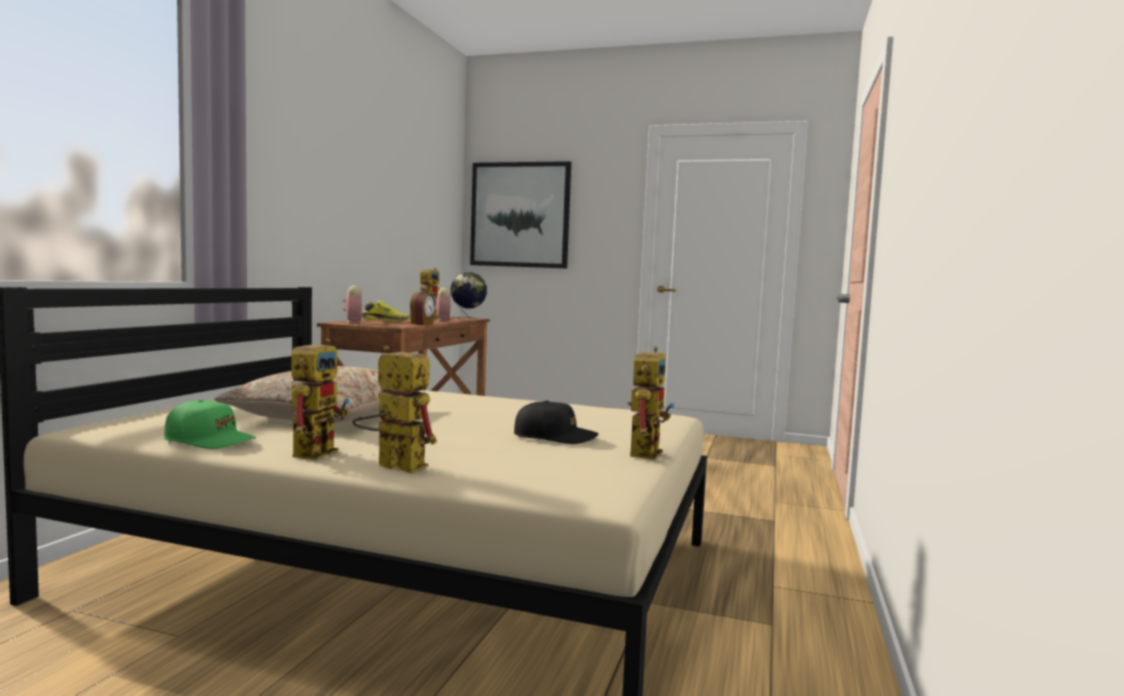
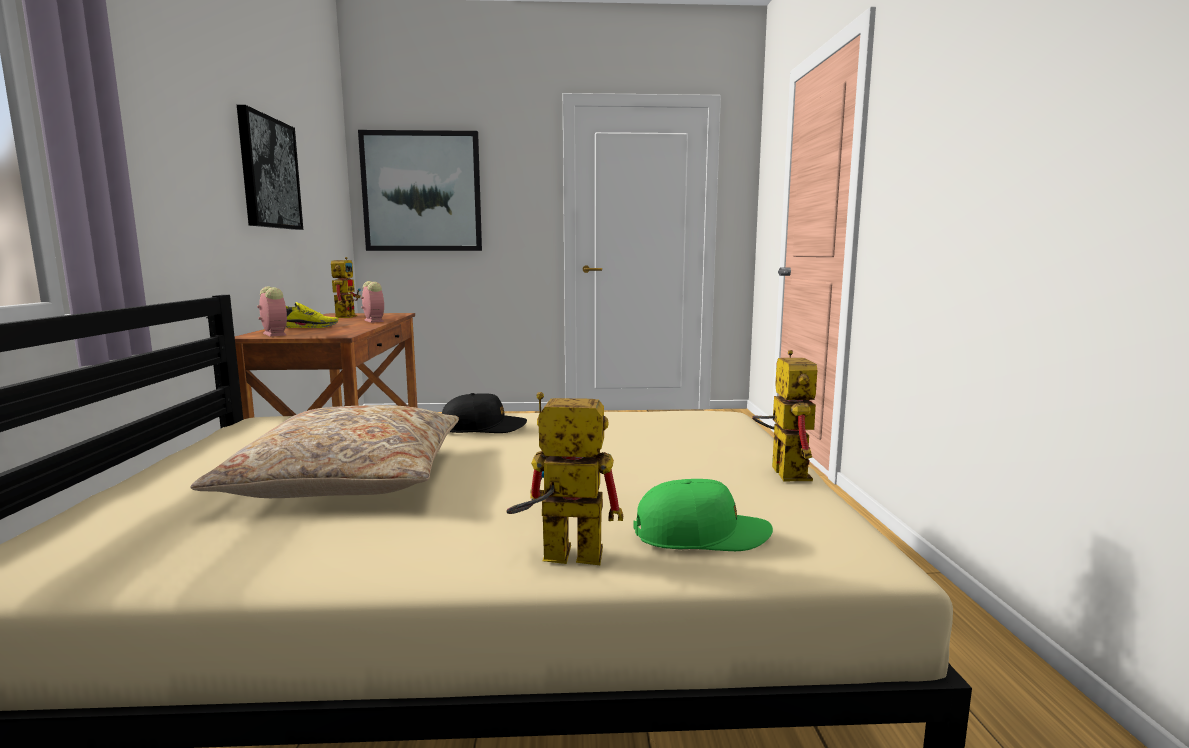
camera: 20 degrees left, 5 degrees up
(210, 440) = (231, 563): green cap -> green cap (701, 535)
(317, 450) = (421, 549): toy robot -> none
(377, 199) = (269, 173): none -> picture
(422, 323) = (360, 327): alarm clock -> none
(468, 318) = (392, 314): globe -> none
(554, 437) = (664, 465): black cap -> black cap (483, 428)

